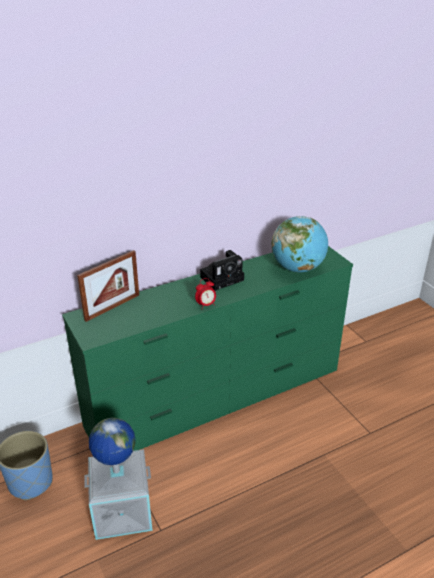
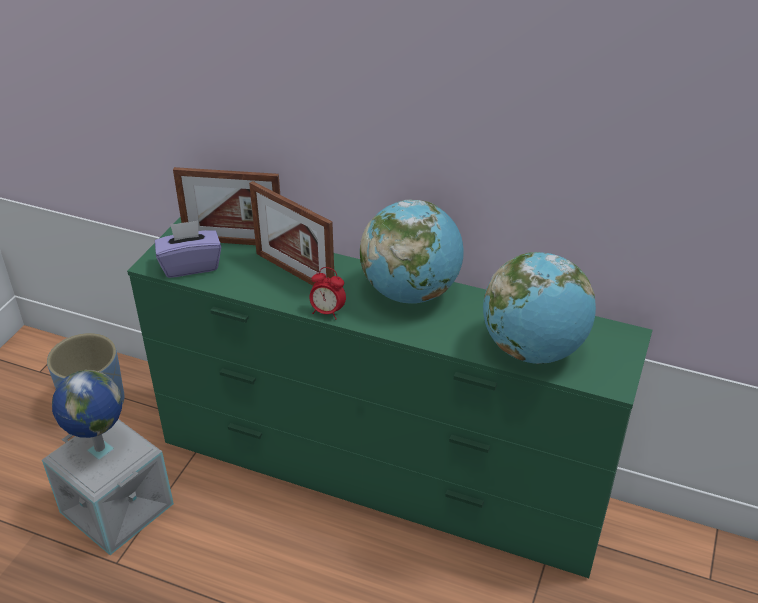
camera: 50 degrees right, 5 degrees up
(111, 328) = (190, 265): none -> purple tissue box
(164, 301) = (294, 273): none -> picture frame
(223, 278) = (411, 292): camera -> globe

